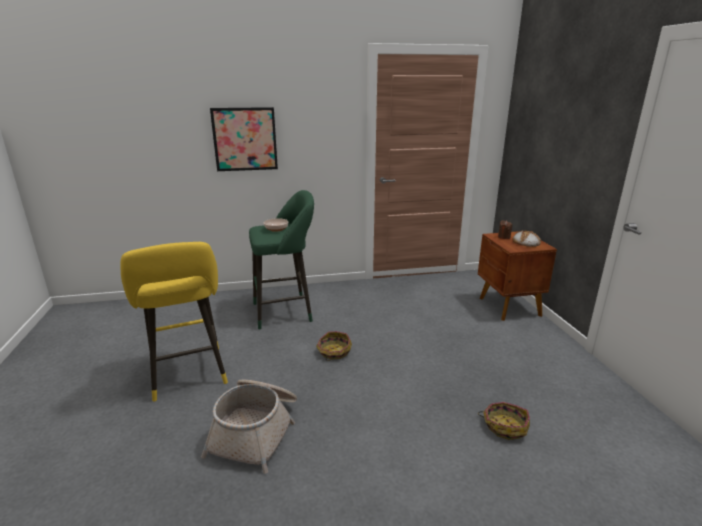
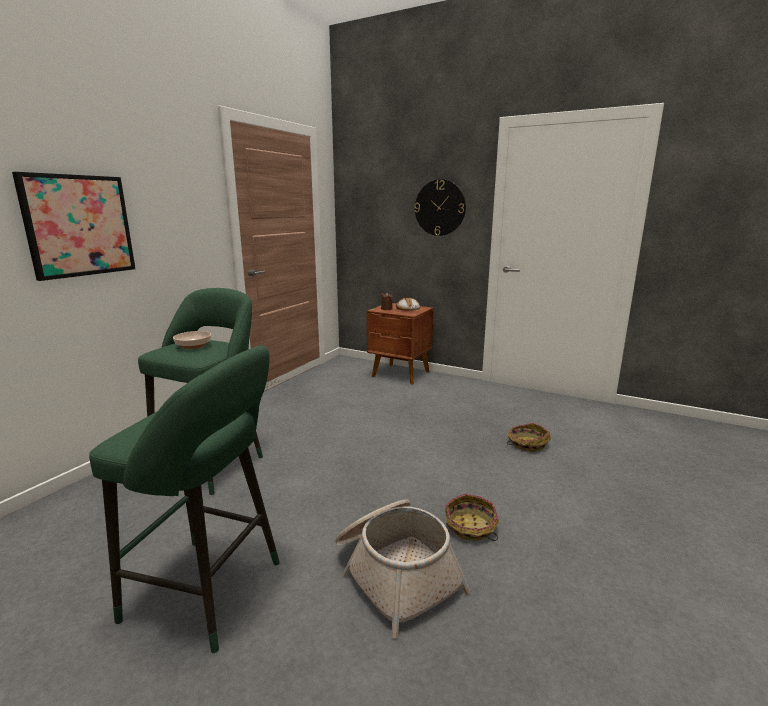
camera: 50 degrees left, 5 degrees down
(189, 376) = (211, 592): yellow stool -> green stool
(334, 352) = (335, 468): basket -> basket (470, 527)
(583, 137) = (440, 208): none -> wall clock

